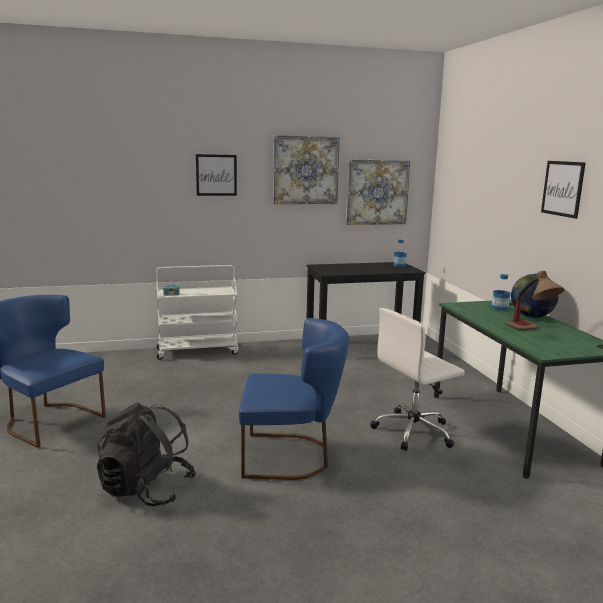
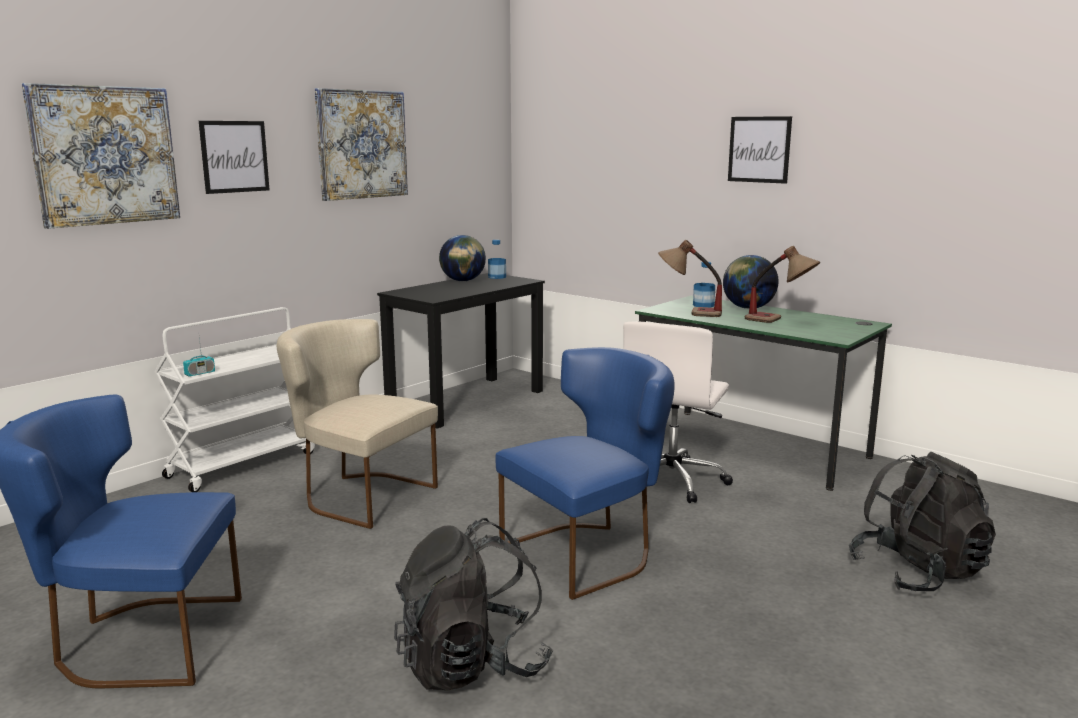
camera: 35 degrees left, 0 degrees up
(225, 383) = (359, 495): none -> beige chair
(372, 264) = (463, 281): none -> globe
(377, 192) = (451, 174): picture -> picture (105, 155)
(474, 311) = (688, 313): none -> table lamp
(496, 560) = (917, 572): none -> black backpack

